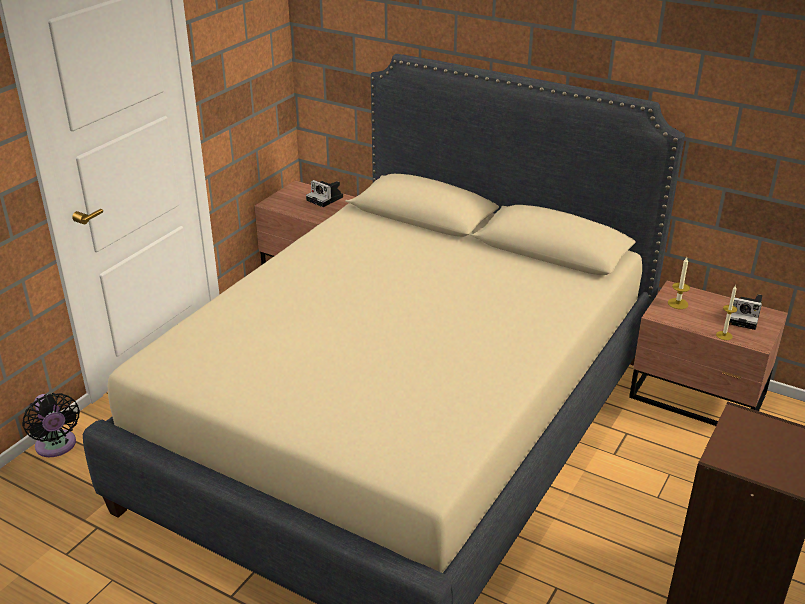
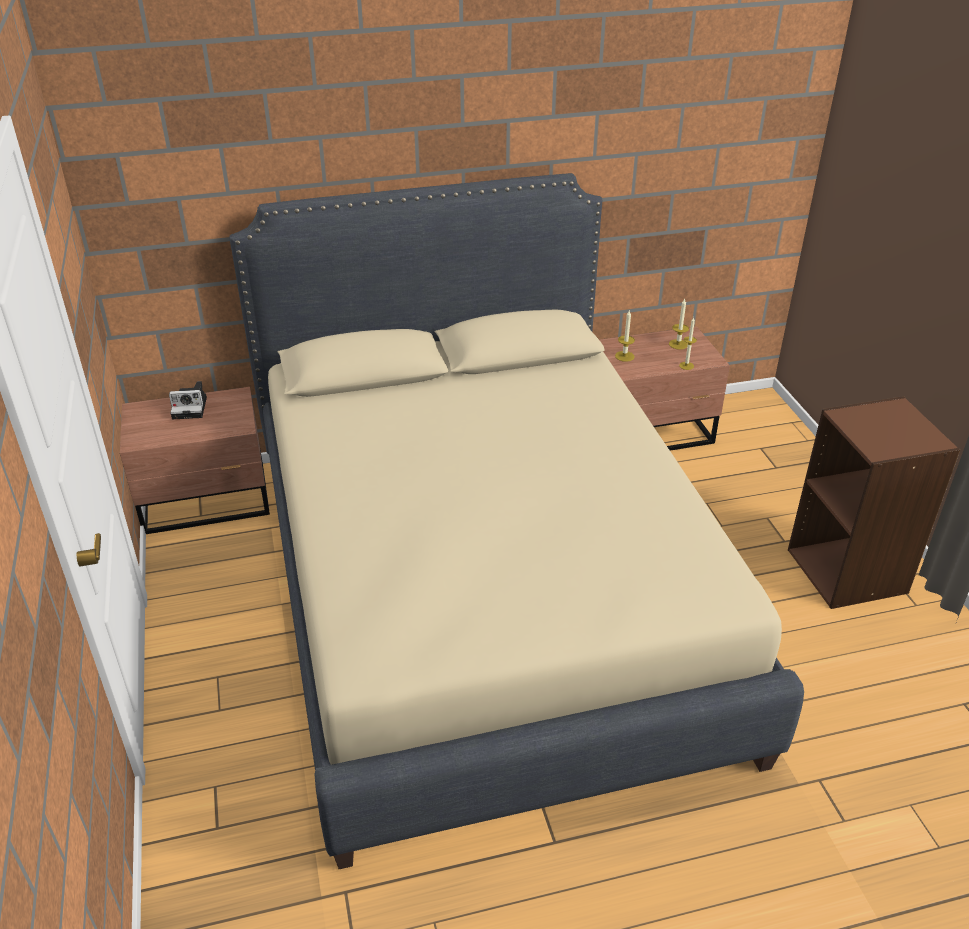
camera: 45 degrees left, 5 degrees up
(57, 447) = (174, 856): black fan -> none
(744, 317) = (678, 344): camera -> candle

